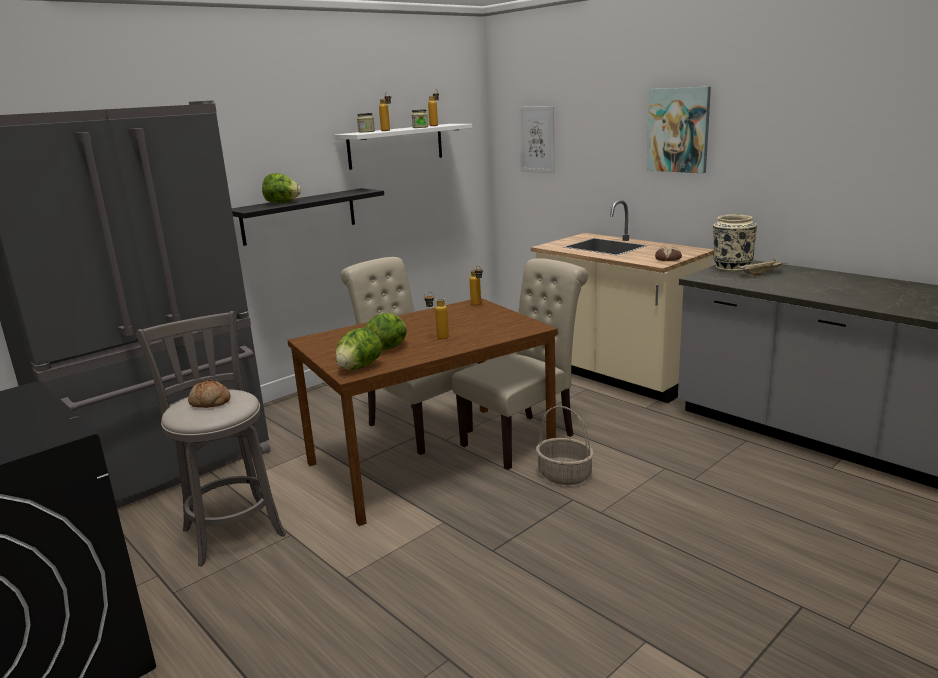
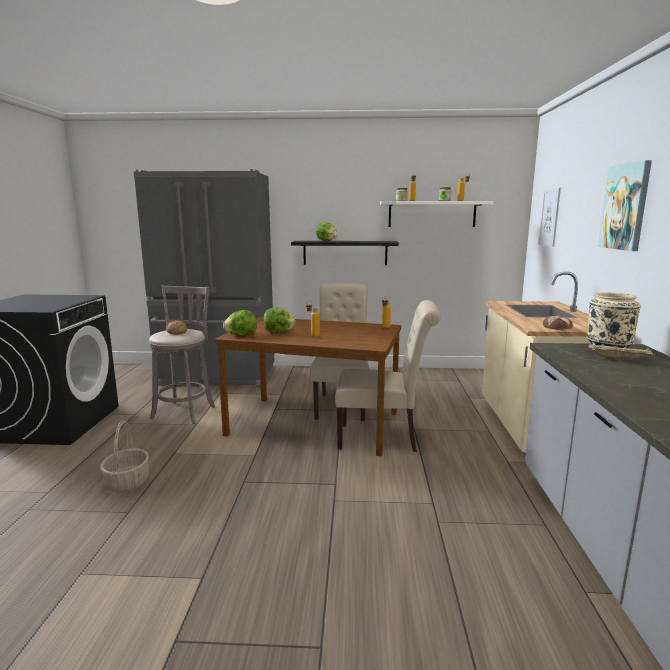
camera: 45 degrees right, 5 degrees down
(564, 475) = (359, 469): basket -> basket (127, 482)

